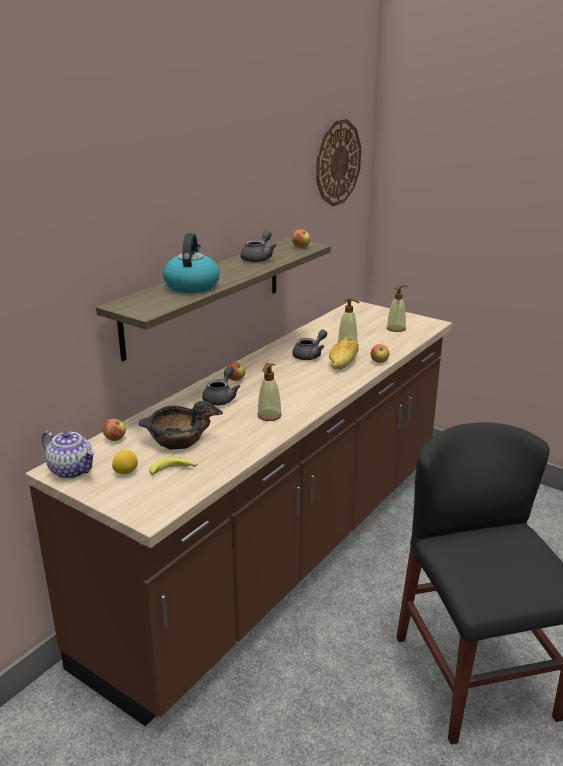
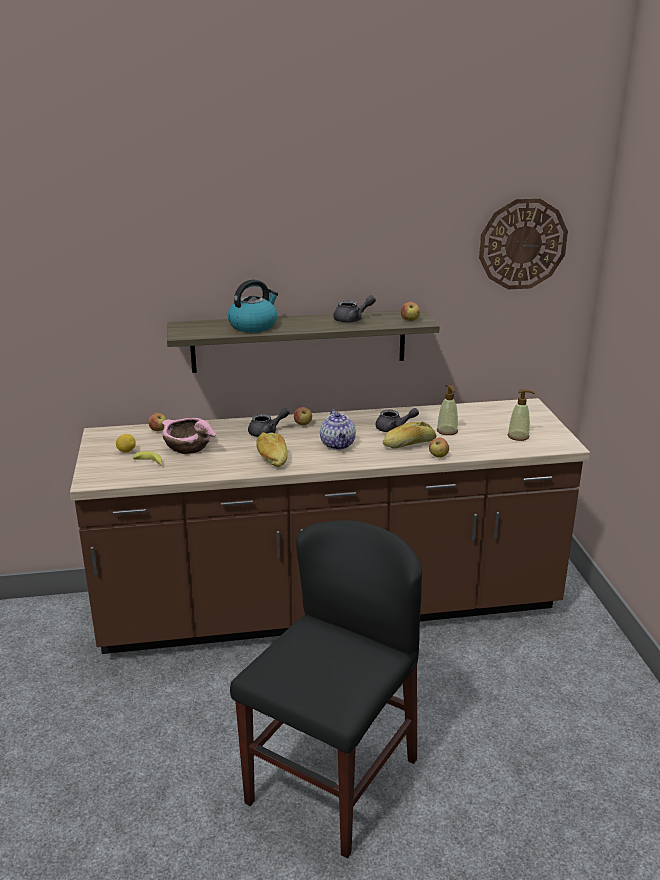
camera: 45 degrees right, 0 degrees up
(72, 470) = (105, 437): teapot -> teapot (338, 444)
(178, 440) = (188, 447): black bowl -> pink bowl
(269, 416) = (271, 457): soap dispenser -> bread

